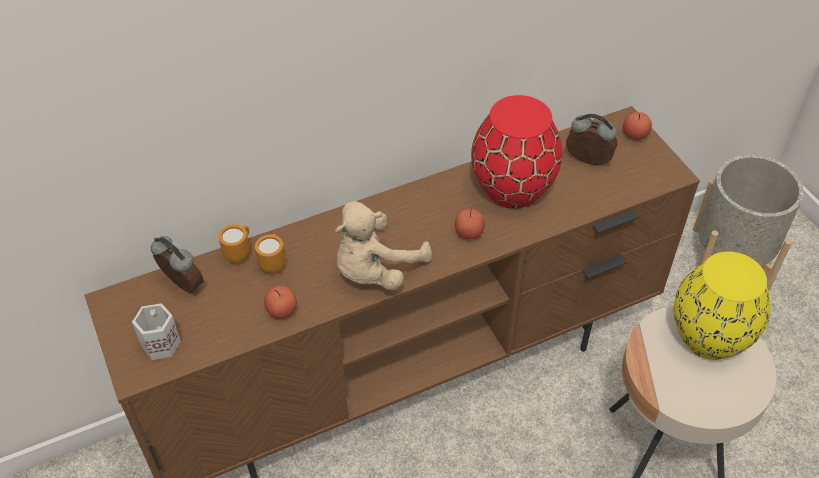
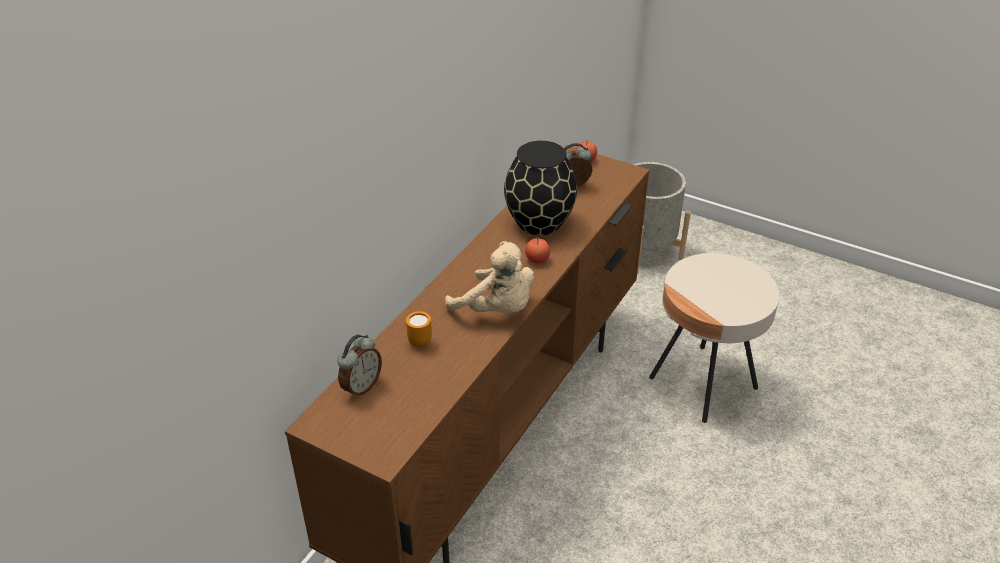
camera: 35 degrees left, 10 degrees down
(160, 343) = (383, 430): white mug -> none
(182, 286) = (361, 386): alarm clock -> alarm clock turned 120 degrees clockwise
(240, 254) = (385, 346): orange mug -> none
(282, 311) = (455, 365): apple -> none
(376, 270) = (497, 309): beige plush toy -> beige plush toy turned 60 degrees counterclockwise
(511, 189) = (538, 222): red vase -> black vase
(710, 336) = (713, 270): yellow vase -> none

